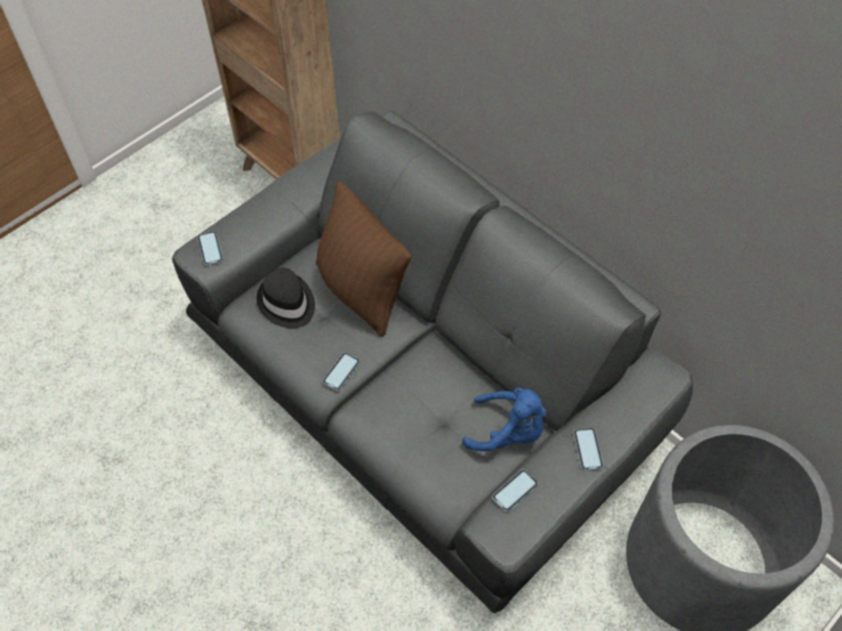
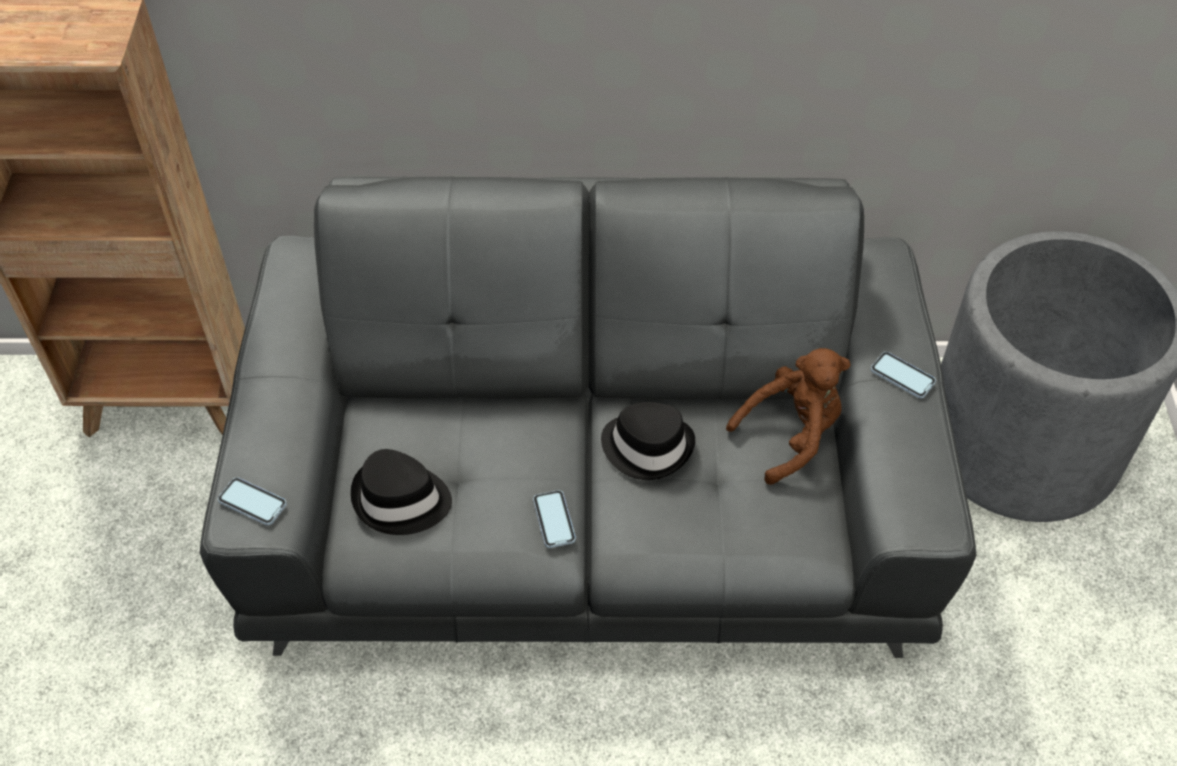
camera: 45 degrees left, 5 degrees down
(362, 291) = (472, 420): brown pillow -> none
(427, 374) = (648, 446): none -> black hat
(508, 432) = (791, 435): blue plush toy -> brown plush toy
(515, 491) = (888, 471): phone -> none

